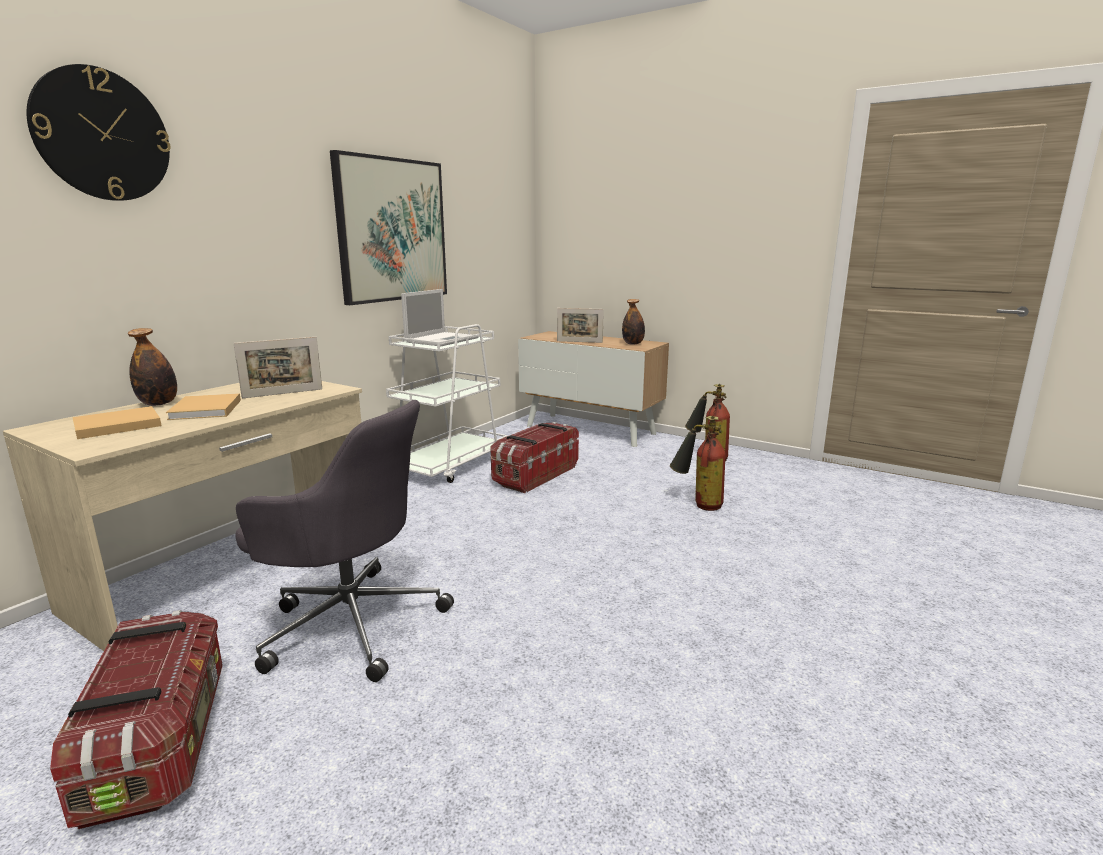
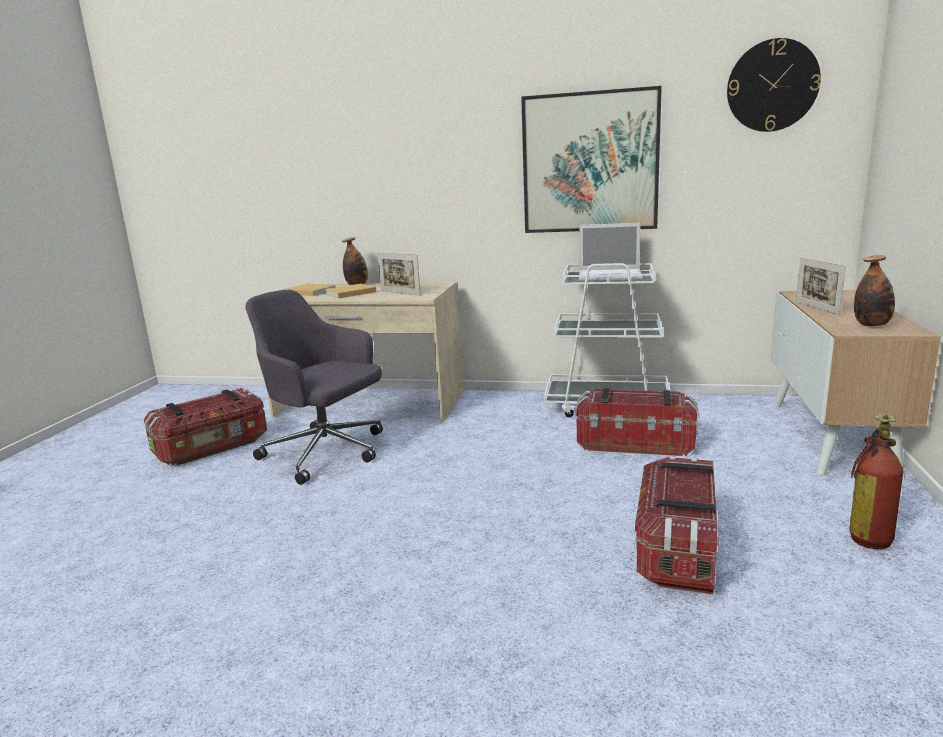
camera: 70 degrees right, 0 degrees up
(102, 135) = (355, 118): wall clock -> wall clock (772, 86)
(351, 622) = (326, 452): grey office chair -> grey office chair turned 120 degrees clockwise
(697, 504) = (677, 549): fire extinguisher -> storage box

